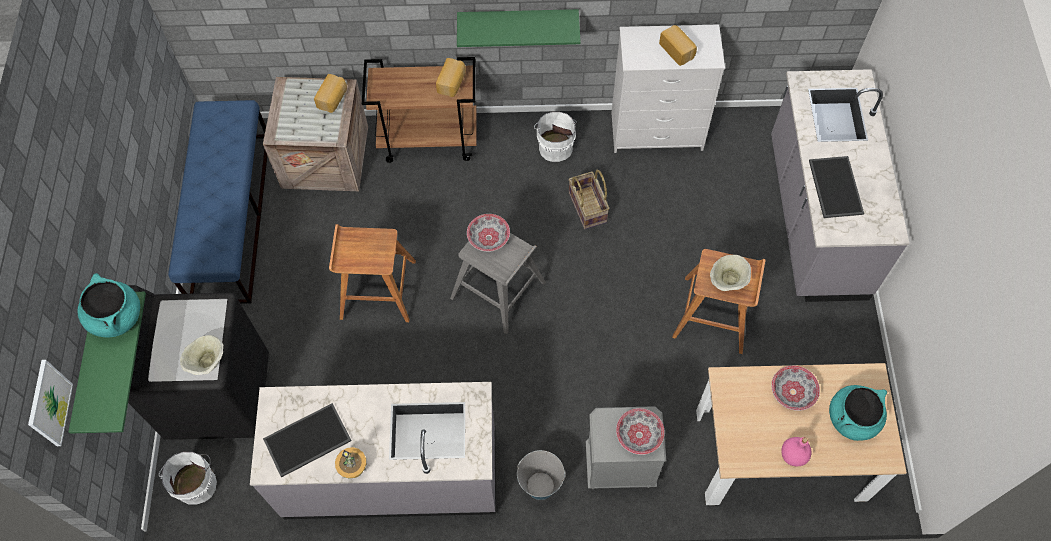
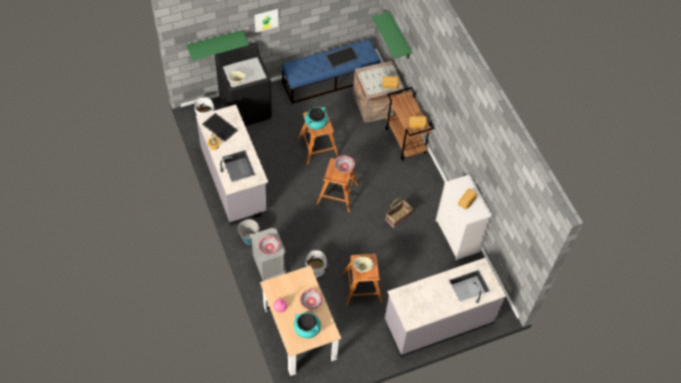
camera: 65 degrees right, 5 degrees down
(49, 403) = (188, 30): picture -> picture (266, 20)
(116, 317) = (235, 40): turquoise cooking pot -> turquoise cooking pot (316, 123)
(499, 291) = (337, 194): grey stool -> brown stool
(518, 22) = (449, 131): green shelf -> green shelf (400, 37)
(555, 146) = (427, 194): white bucket -> white bucket (316, 268)
(834, 186) = (424, 292): tray -> tray (341, 56)

